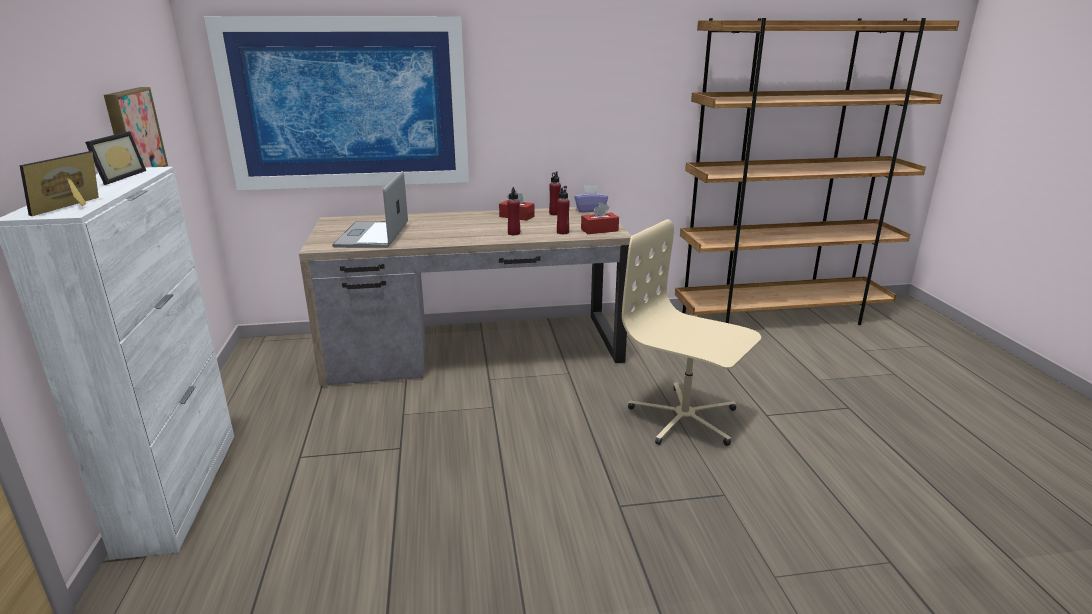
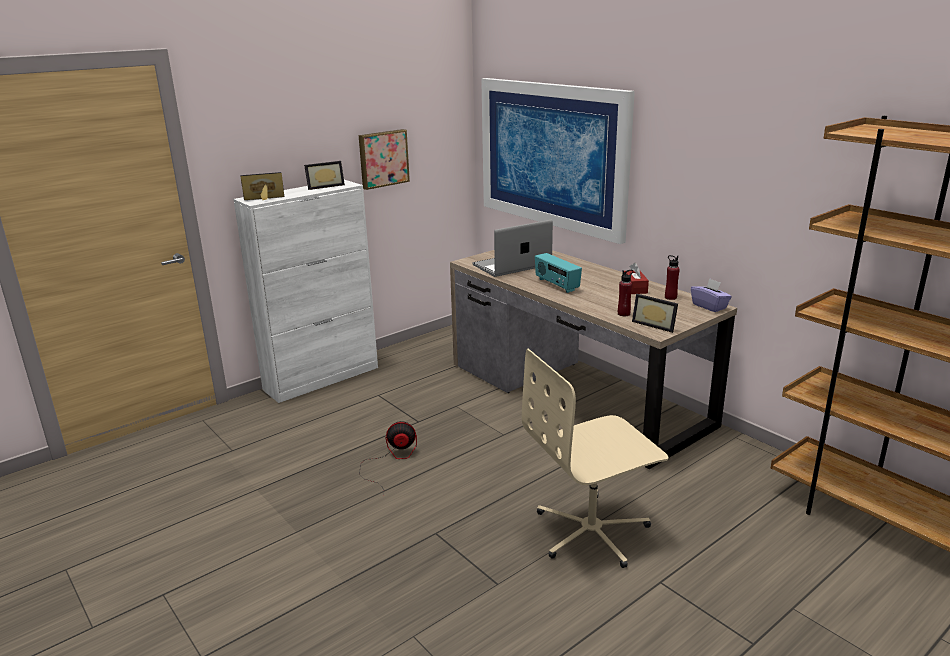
camera: 60 degrees right, 0 degrees up
(455, 492) = (391, 460): none -> fan
(458, 234) = (556, 285): none -> radio
(514, 233) = (590, 299): red bottle -> none
(599, 230) = (655, 324): red tissue box -> picture frame
(684, 419) = (592, 531): beige office chair -> beige office chair turned 120 degrees counterclockwise

